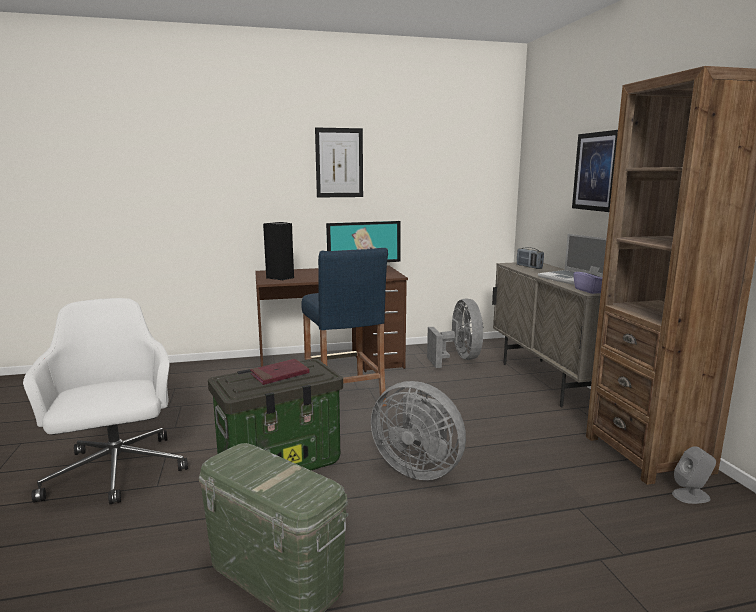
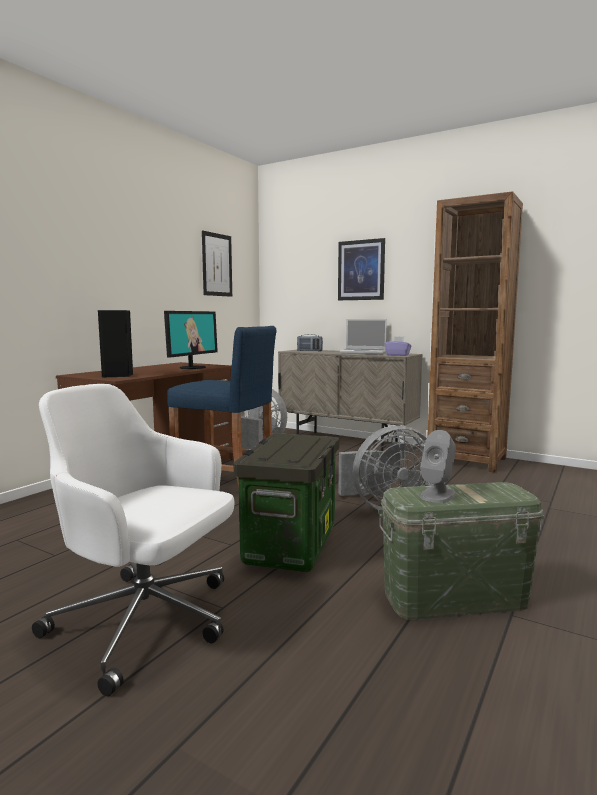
camera: 45 degrees left, 5 degrees down
(280, 374) = (292, 444): red book -> none
(339, 163) = (132, 251): picture -> picture (217, 265)
(691, 496) = (517, 470): grey speaker -> grey speaker (438, 495)

